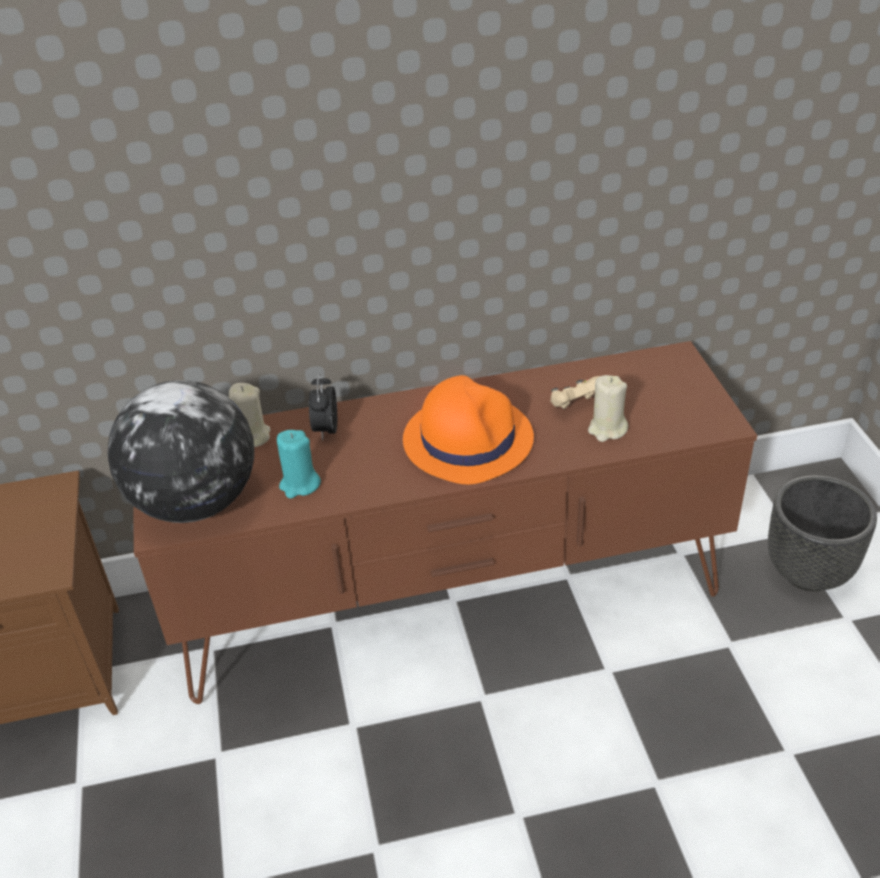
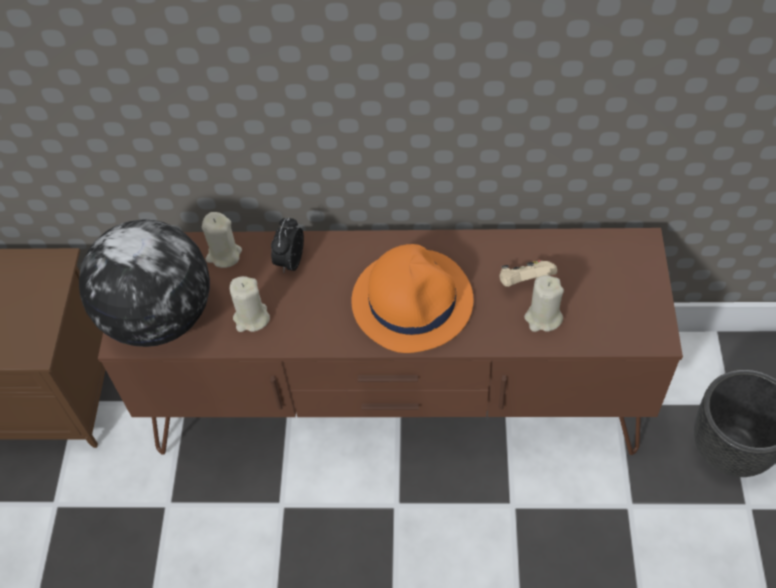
camera: 15 degrees right, 15 degrees up
(300, 484) = (251, 318): turquoise candle -> beige candle

